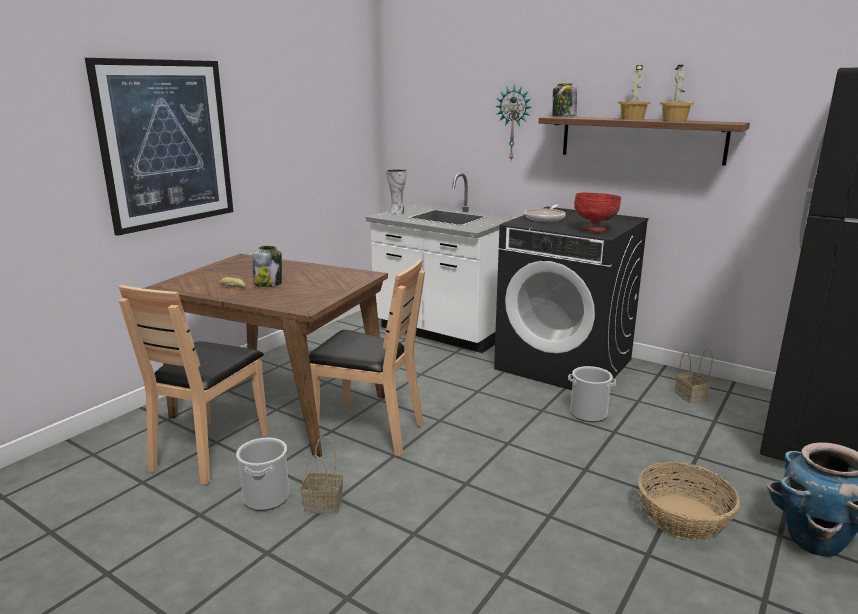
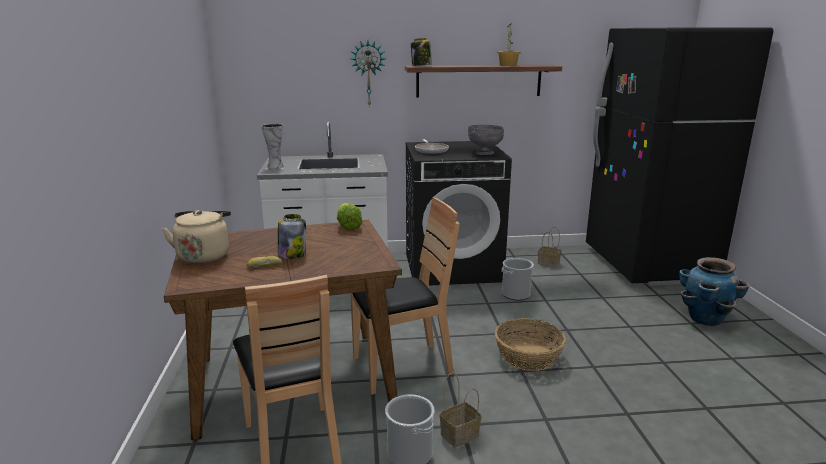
camera: 40 degrees left, 0 degrees up
(166, 144) = (117, 118): picture -> none
(219, 270) = (204, 256): none -> beige kettle
(359, 273) = (348, 225): none -> lettuce
(594, 230) = (485, 154): red bowl -> grey bowl
(632, 119) = (477, 65): potted plant -> none
(684, 517) = (646, 333): basket -> basket (528, 356)

